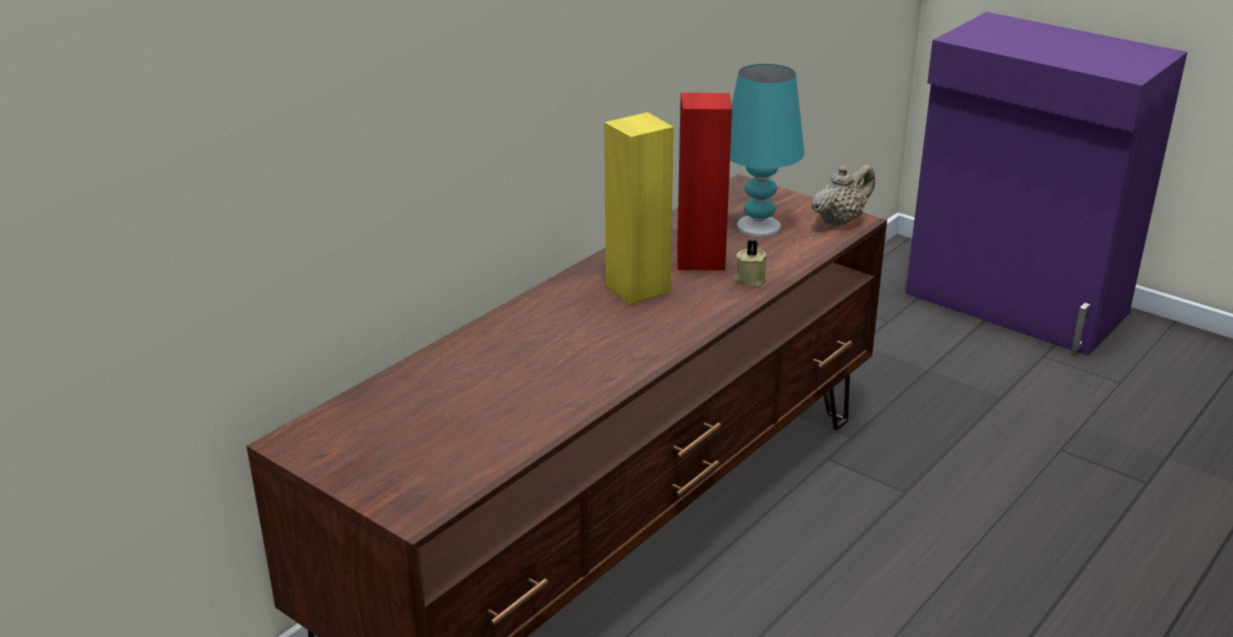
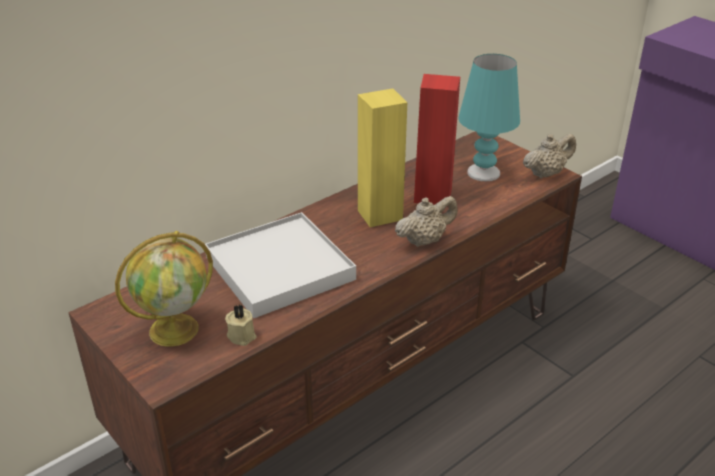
camera: 10 degrees right, 5 degrees up
(407, 449) = (175, 329): none -> globe
(524, 364) = (279, 268): none -> white tray
(708, 313) = (425, 240): none -> beige teapot
(750, 279) = (464, 215): beige candle -> beige candle (242, 335)

